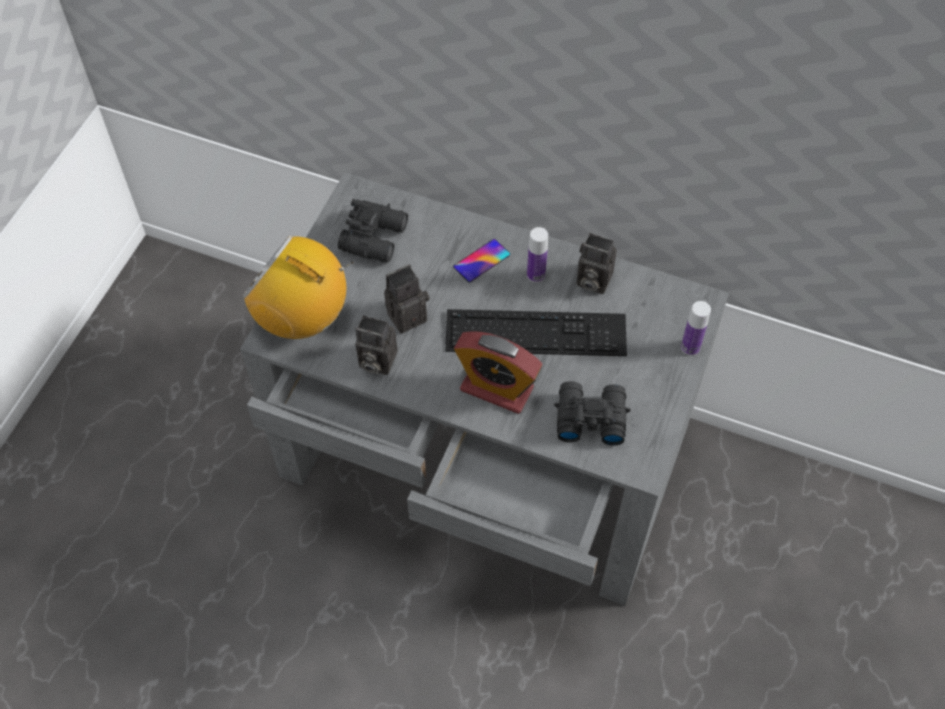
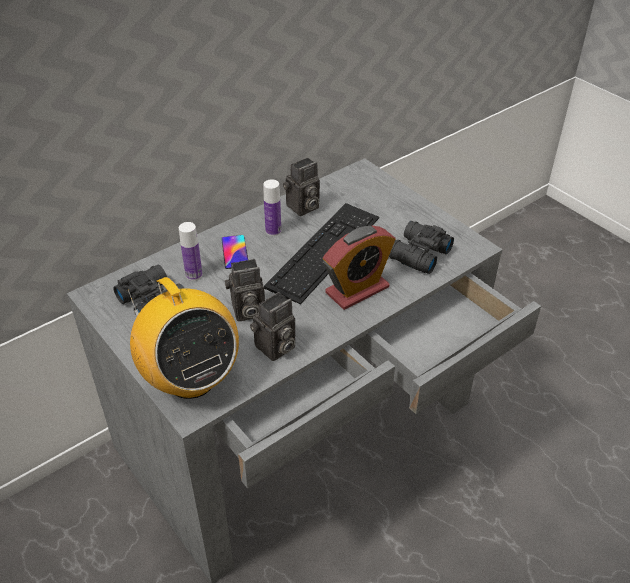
camera: 60 degrees left, 15 degrees down
(302, 318) = (190, 379): radio -> radio turned 90 degrees counterclockwise
(407, 314) = (246, 311): camera -> camera turned 105 degrees counterclockwise
(690, 347) = (394, 189): bottle -> bottle (194, 275)

